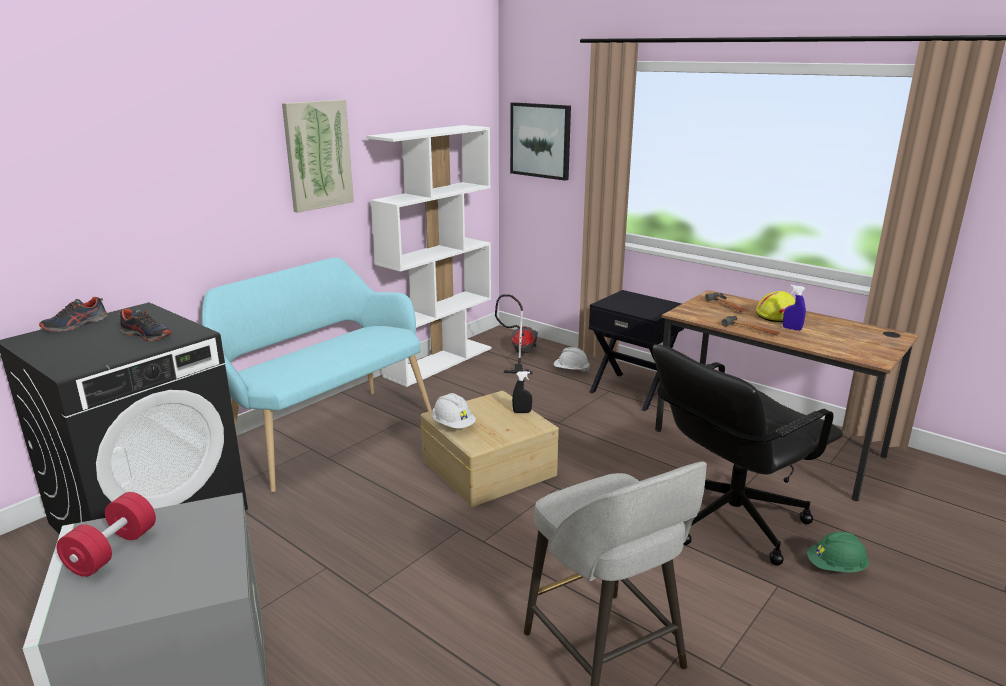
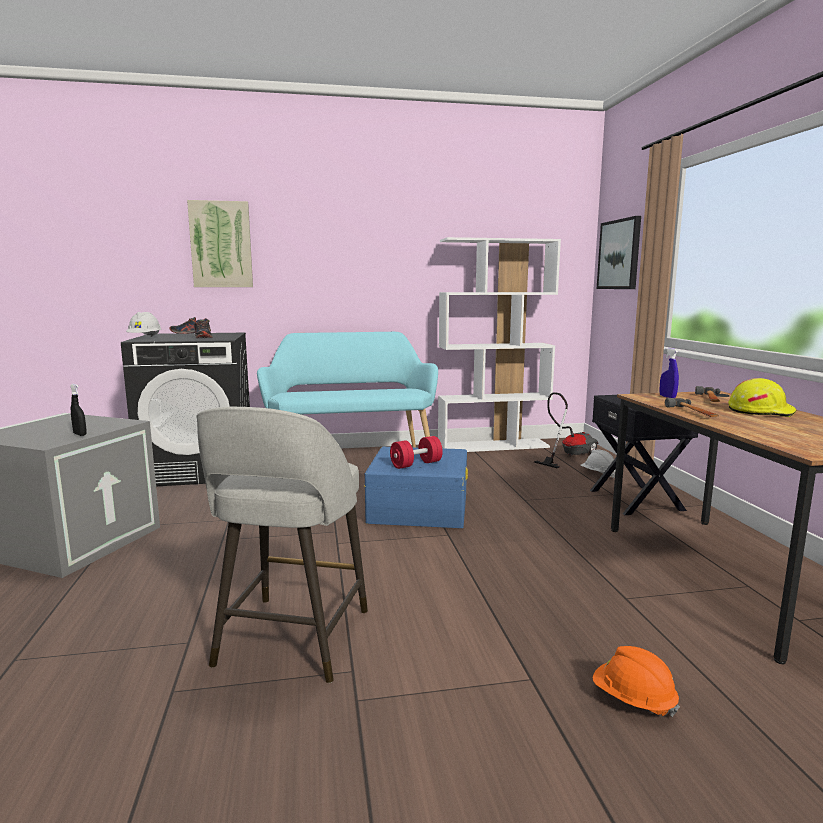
camera: 40 degrees right, 10 degrees down
(112, 551) = (54, 423): red dumbbell -> red dumbbell (416, 464)
(318, 155) = (395, 251): picture -> picture (221, 244)
(453, 425) = (388, 456): white hard hat -> white hard hat (145, 338)
(488, 467) = (419, 507): beige storage box -> blue storage box
(522, 412) = (452, 462): black spray bottle -> black spray bottle (80, 434)
(730, 519) = (573, 612): black office chair -> none
(792, 329) = (752, 419): blue spray bottle -> blue spray bottle (667, 397)
(835, 567) = (633, 700): green hard hat -> orange hard hat

